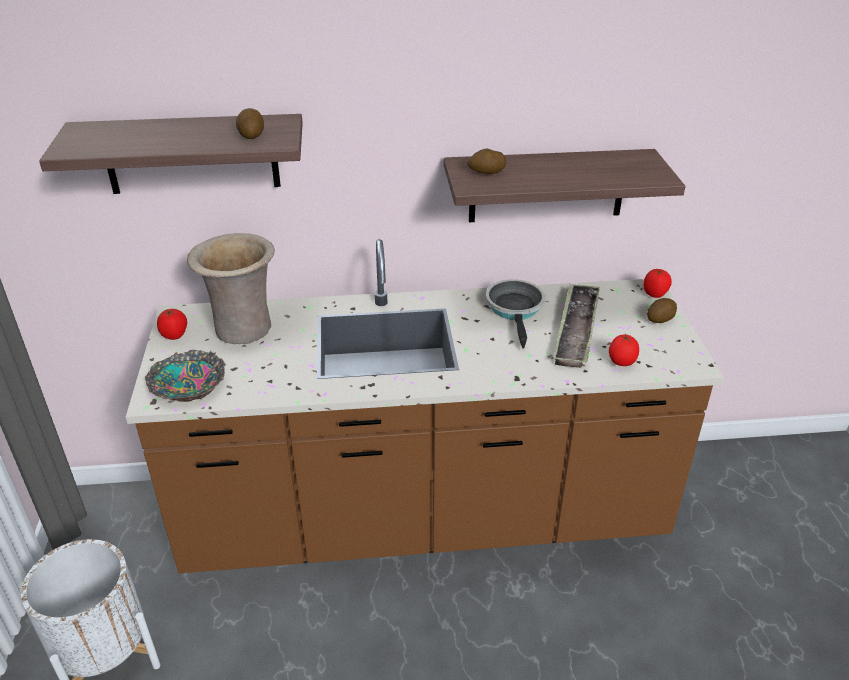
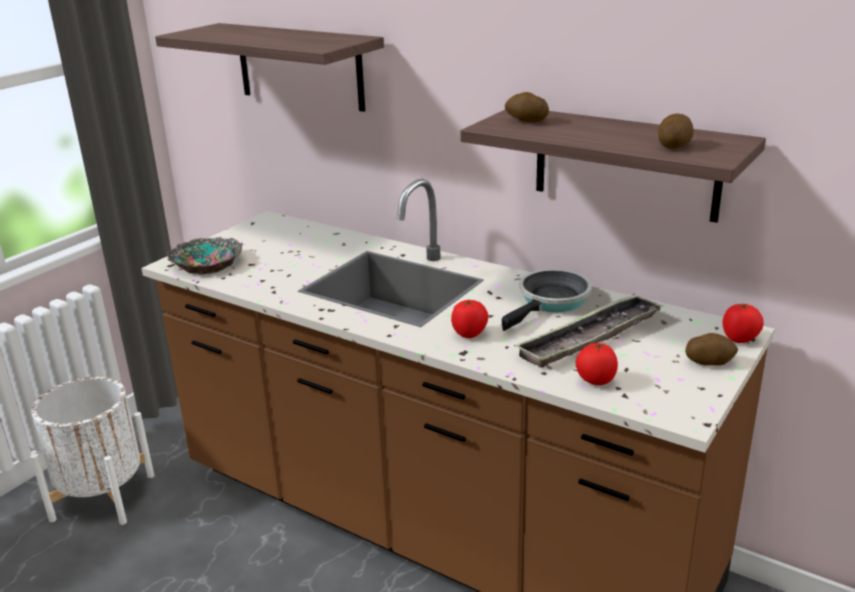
camera: 40 degrees right, 10 degrees down
(175, 335) = (247, 231): tomato -> tomato (469, 334)
(242, 328) = (298, 241): beige vase -> none
(251, 135) = (313, 41): potato -> potato (674, 145)

